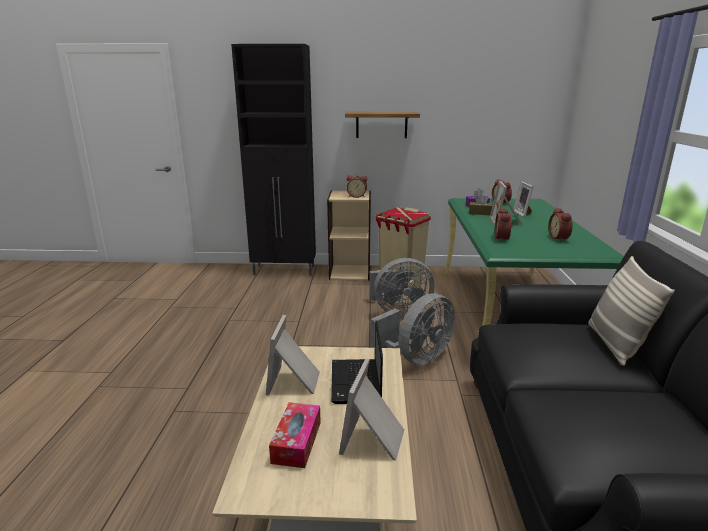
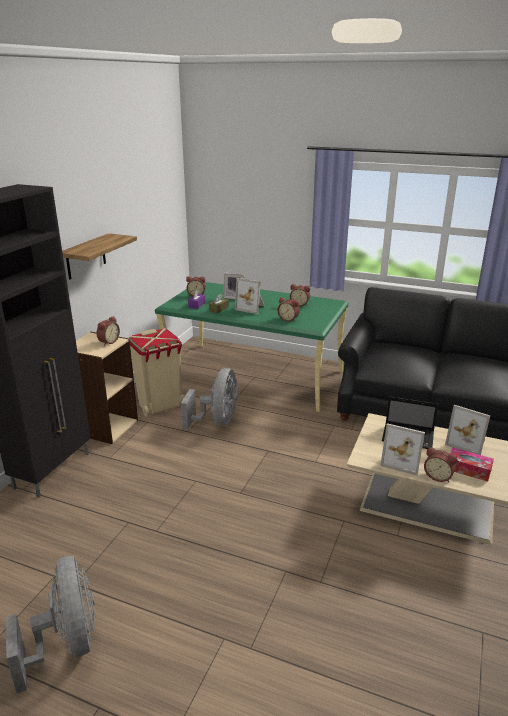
camera: 70 degrees left, 5 degrees up
(269, 413) = (438, 476): none -> alarm clock
(416, 358) = (298, 433): grey fan -> grey fan (67, 644)
(615, 344) = (404, 346): pillow -> none

